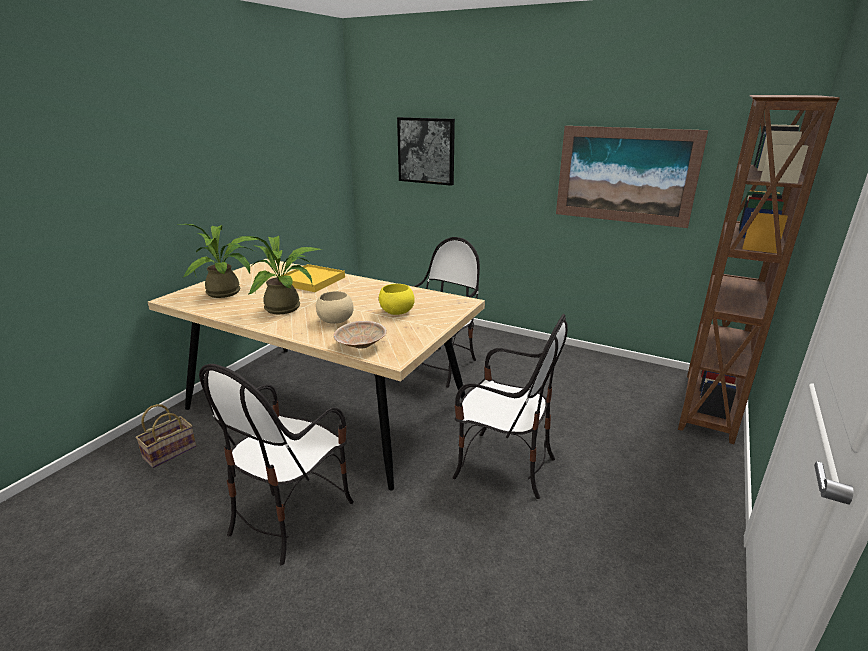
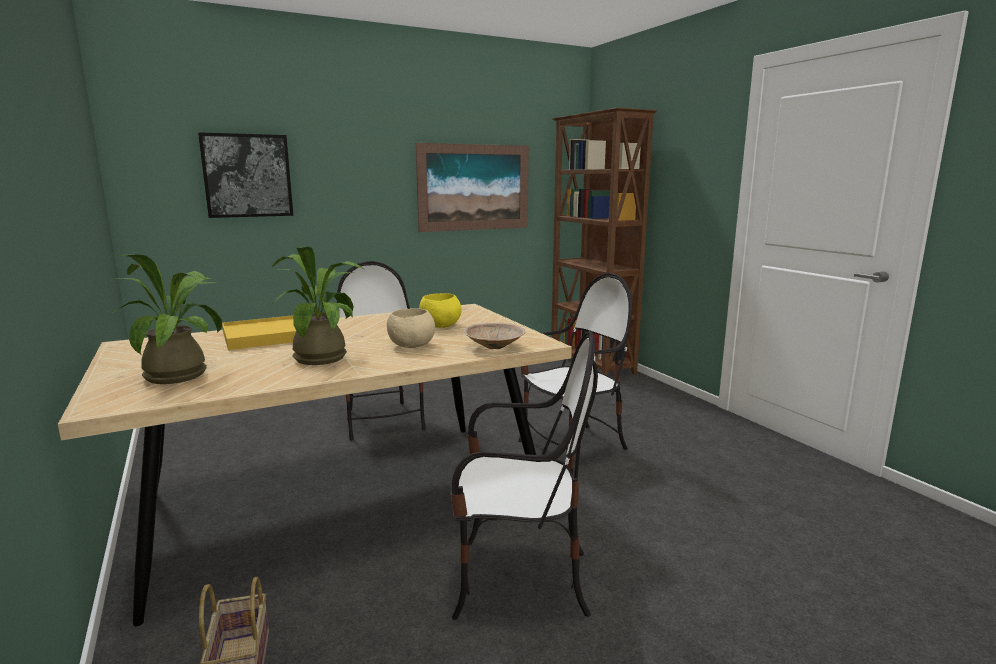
camera: 55 degrees left, 10 degrees down
(290, 514) = (519, 580): chair -> chair turned 60 degrees counterclockwise

